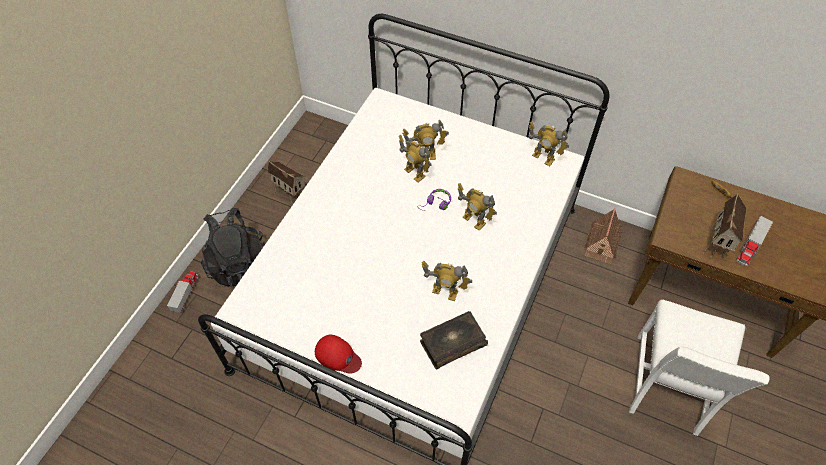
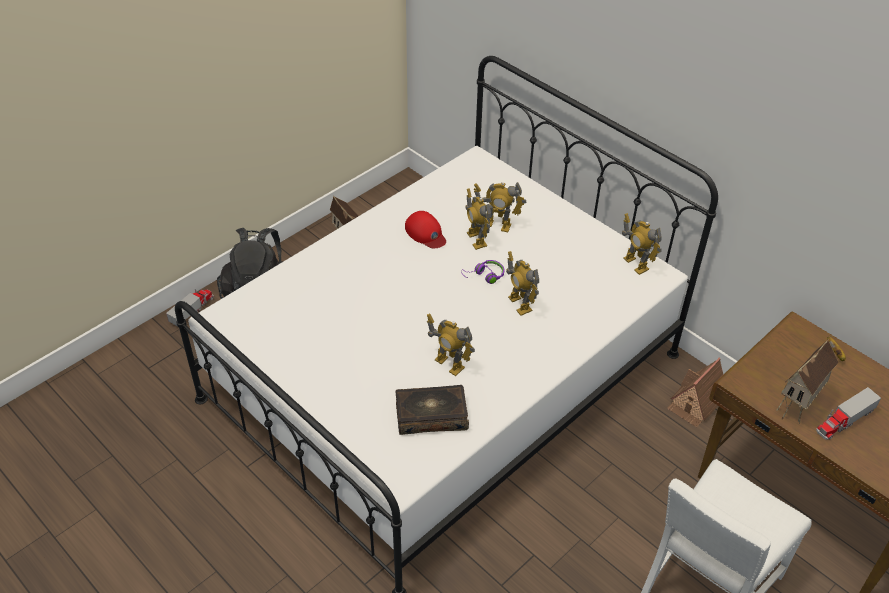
camera: 20 degrees right, 10 degrees down
(338, 356) = (301, 389): red cap -> red cap (425, 233)

